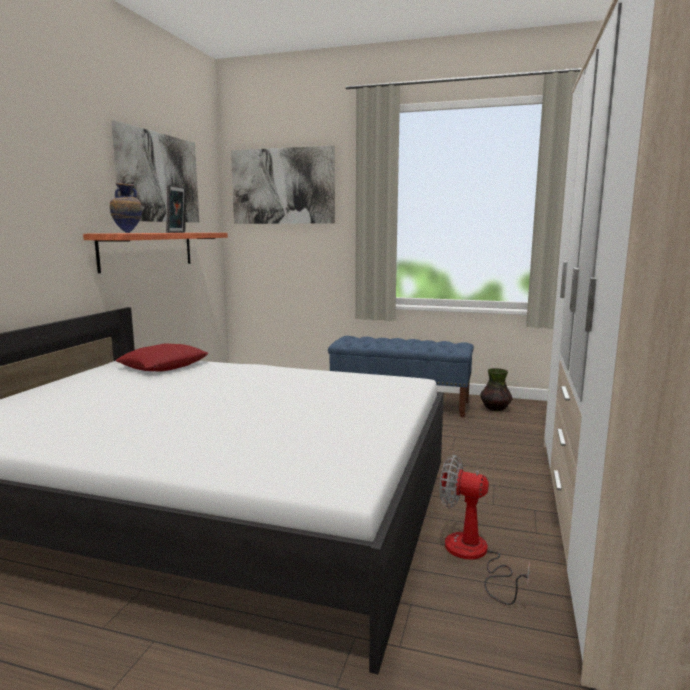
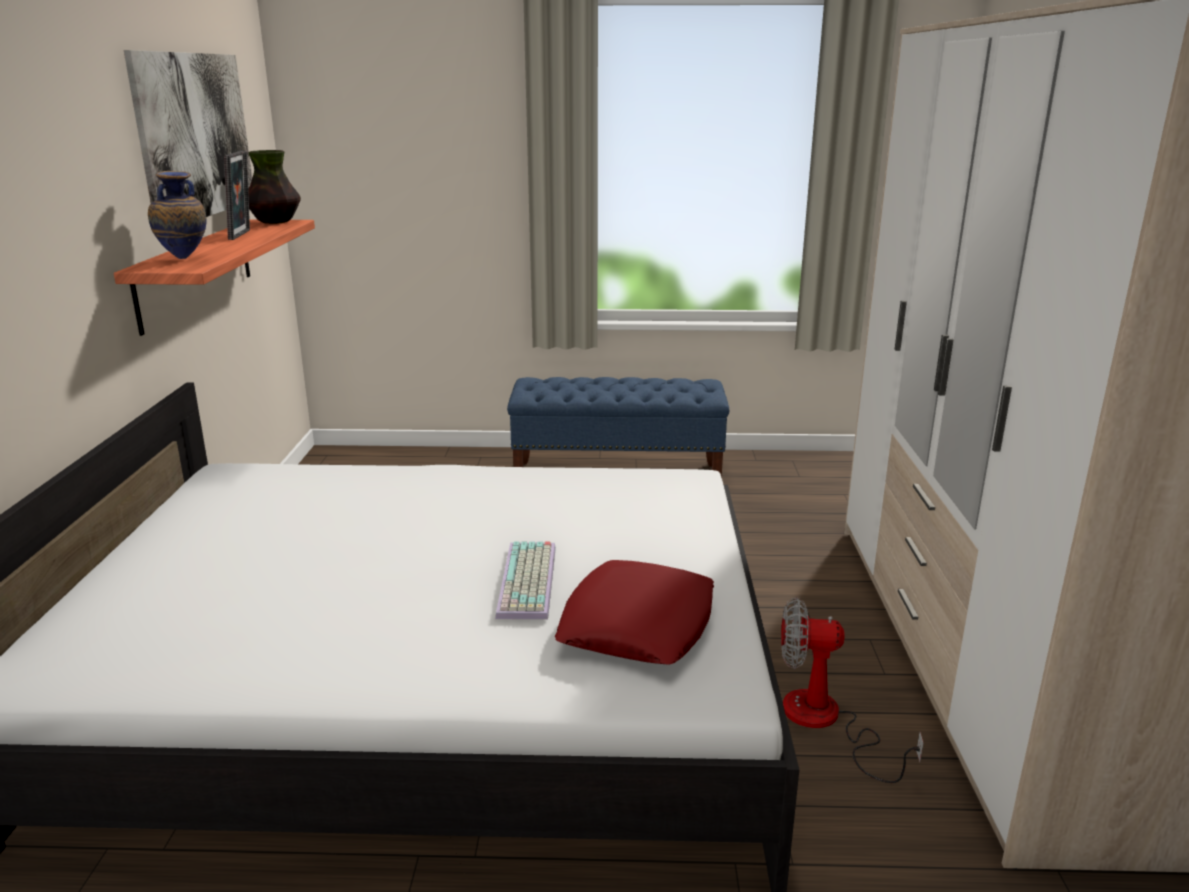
camera: 15 degrees left, 10 degrees up
(164, 365) = (287, 484): red pillow -> red pillow (637, 624)
(259, 417) = (530, 582): none -> keyboard
(282, 186) = (391, 125): picture -> none
(495, 409) = (756, 473): vase -> vase (275, 222)

